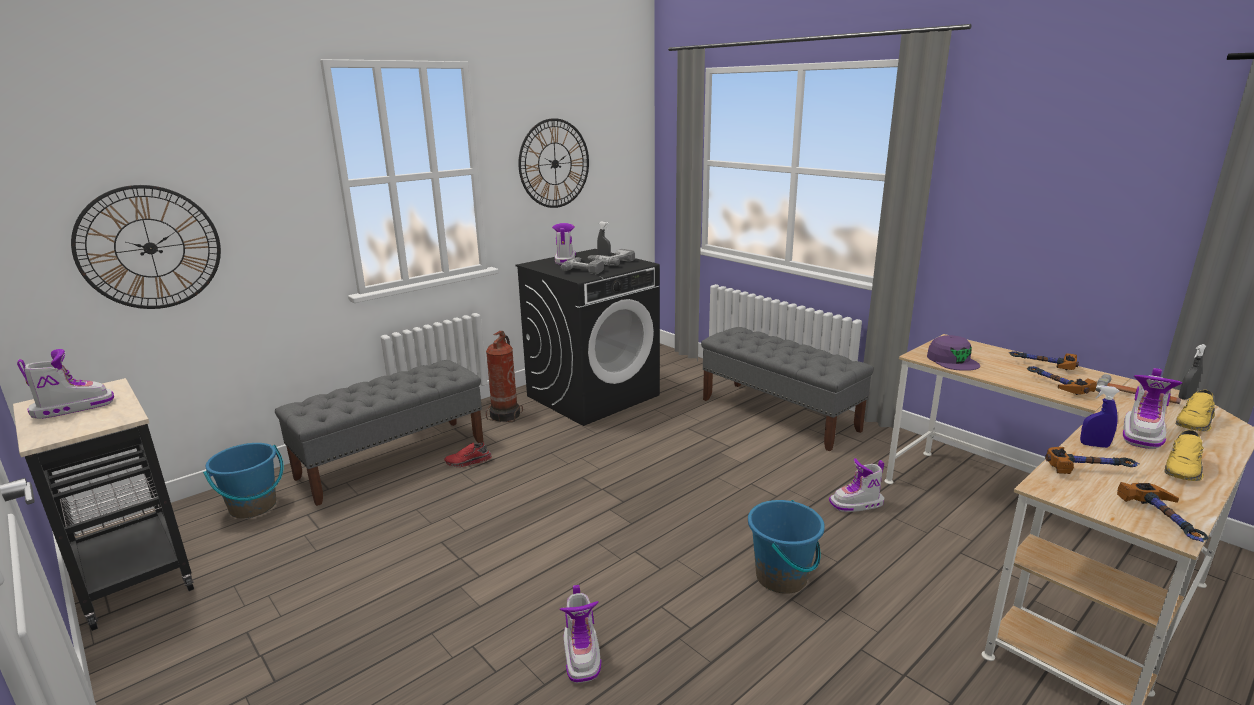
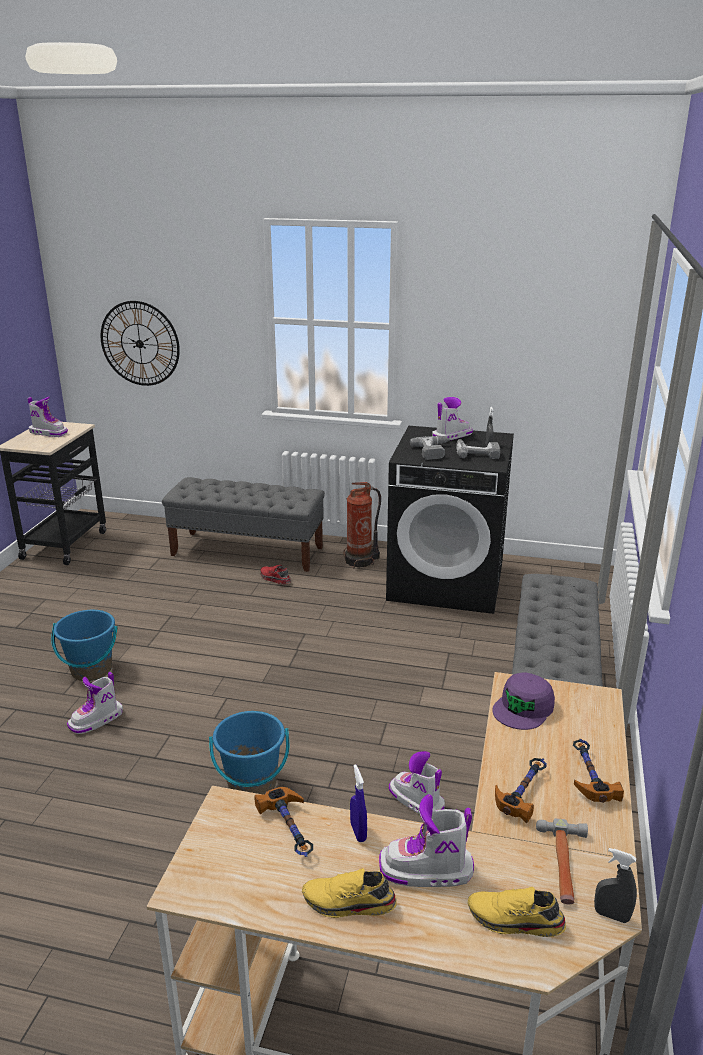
camera: 55 degrees right, 5 degrees up
(253, 507) = (152, 538): blue bucket -> blue bucket (91, 670)
(554, 163) = (490, 332): wall clock -> none
(1166, 523) = (202, 886): hammer -> none

